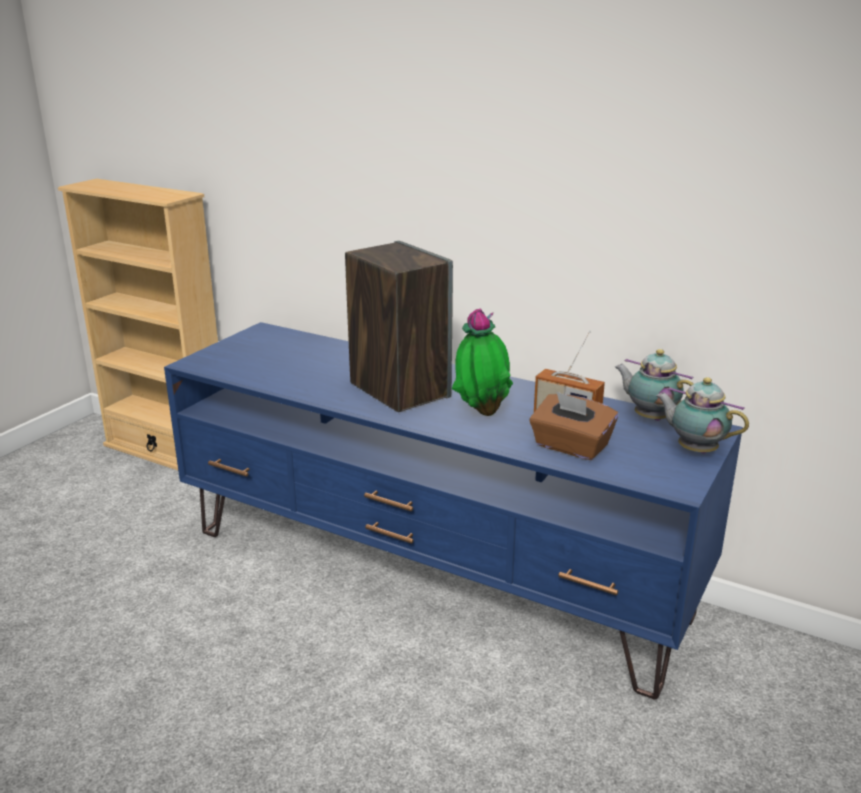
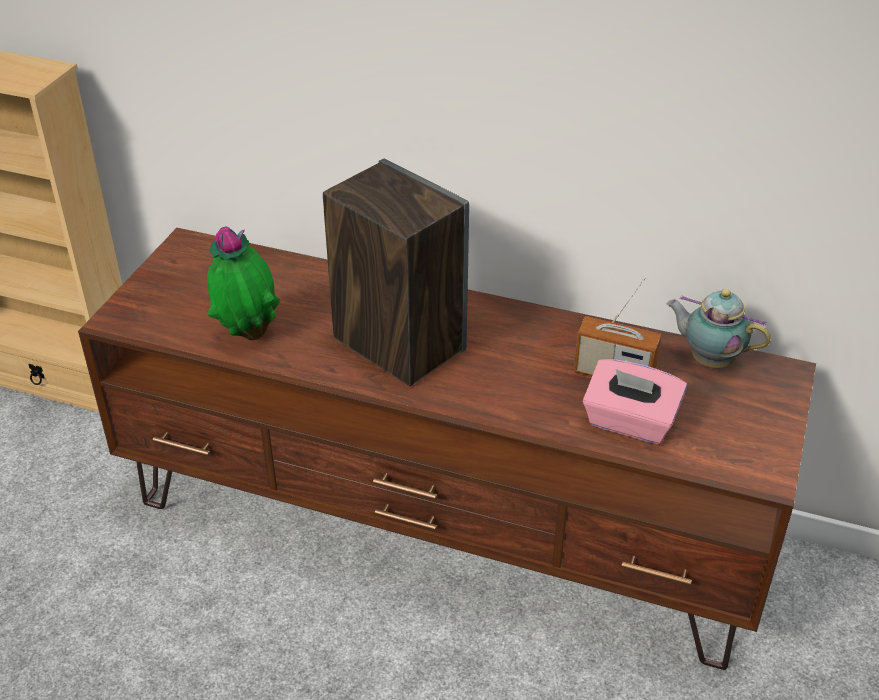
camera: 10 degrees left, 15 degrees up
(433, 571) = (442, 526): blue tv stand -> brown tv stand
(481, 412) = (510, 373): potted plant -> potted plant (248, 334)
(570, 447) = (630, 423): brown tissue box -> pink tissue box
(694, 450) = (770, 410): teapot -> none

